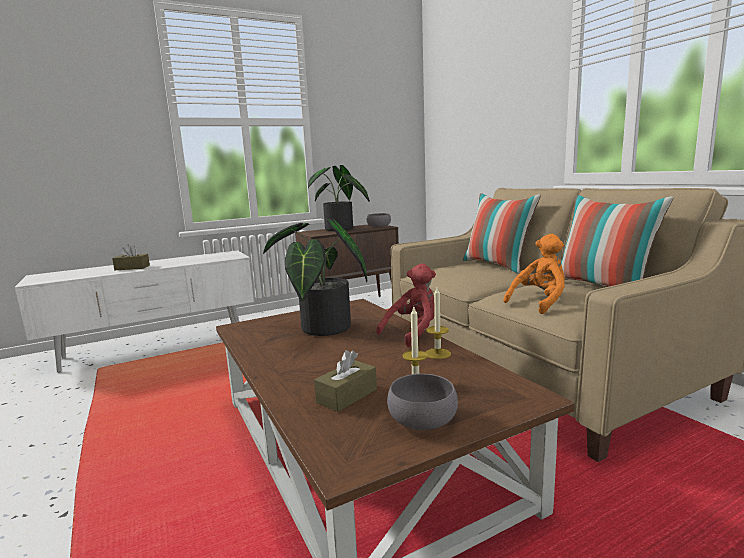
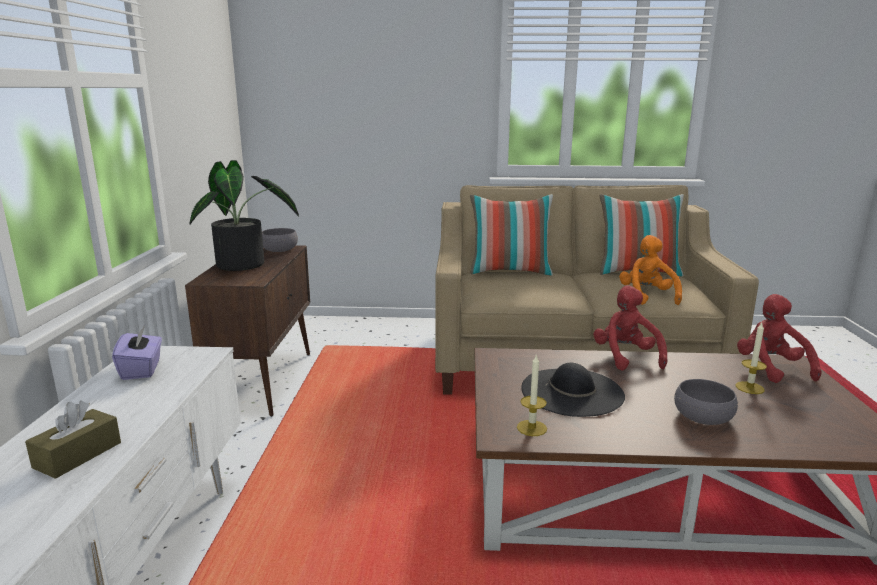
camera: 60 degrees left, 5 degrees up
(212, 256) = (142, 369): none -> purple tissue box
(321, 330) = (572, 392): potted plant -> black hat
(347, 396) = (767, 419): brown tissue box -> none
(422, 419) = (821, 403): grey bowl -> grey bowl (703, 416)
(437, 353) = (689, 364): candle -> candle (531, 428)
(488, 387) = (771, 368): none -> red plush toy

